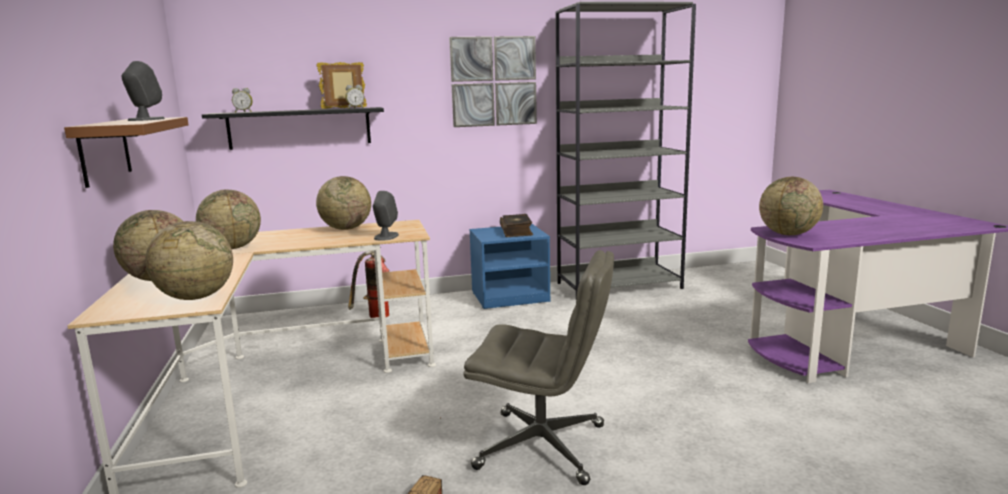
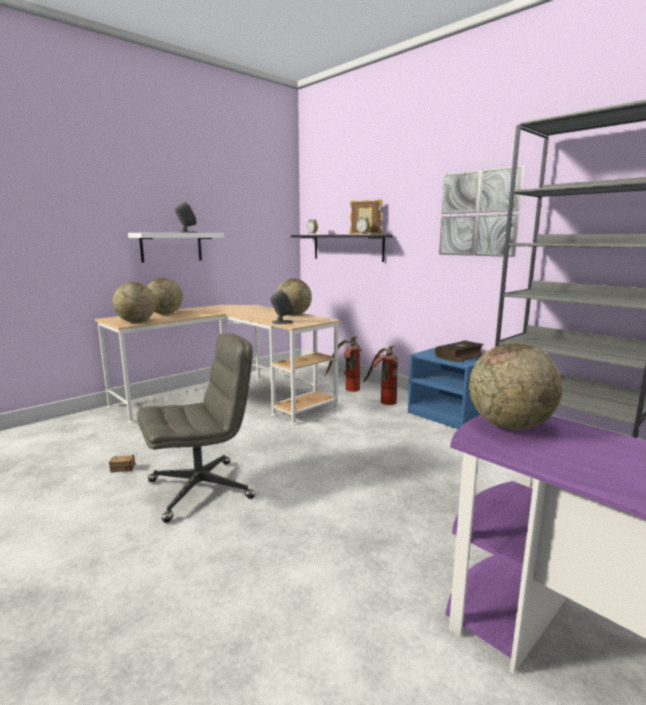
camera: 60 degrees right, 0 degrees up
(104, 151) = (171, 247): brown shelf -> white shelf
(232, 248) = (229, 310): globe -> none
(436, 311) = (382, 401): none -> fire extinguisher
(543, 446) = (201, 489): grey office chair -> grey office chair turned 105 degrees counterclockwise

